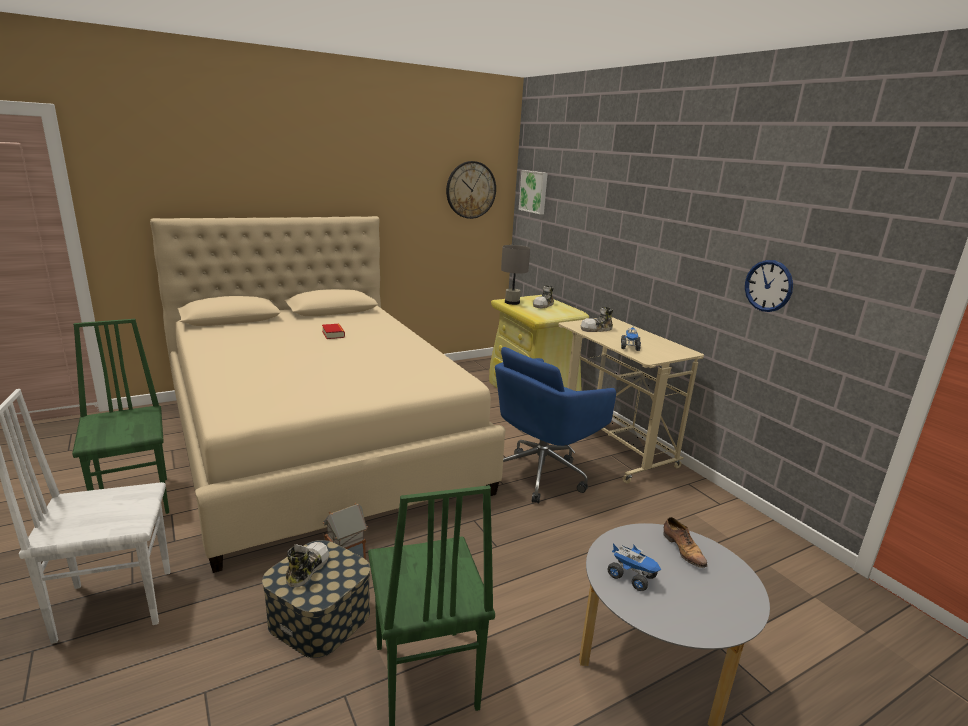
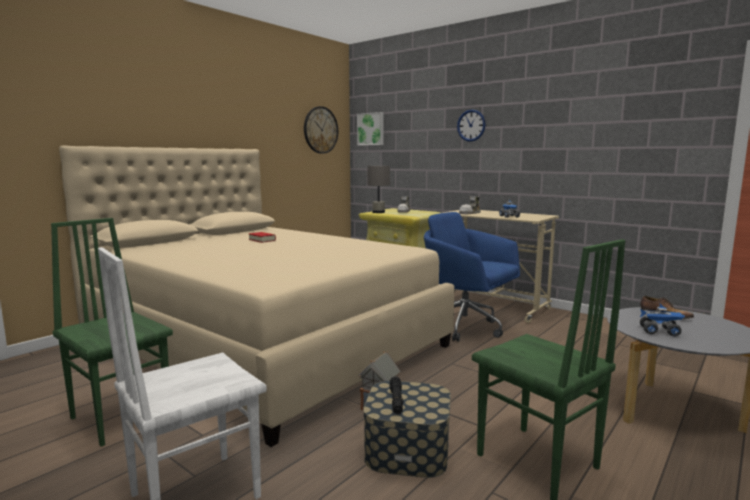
camera: 20 degrees left, 10 degrees down
(306, 569) = (396, 400): shoe -> black flashlight
(543, 475) = (468, 329): blue office chair -> blue office chair turned 105 degrees clockwise
(768, 286) = (601, 155): wall clock -> wall clock (471, 125)

